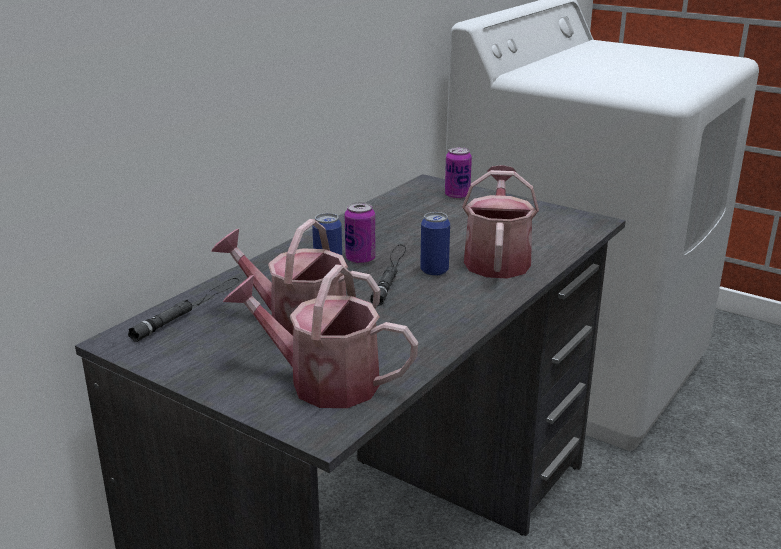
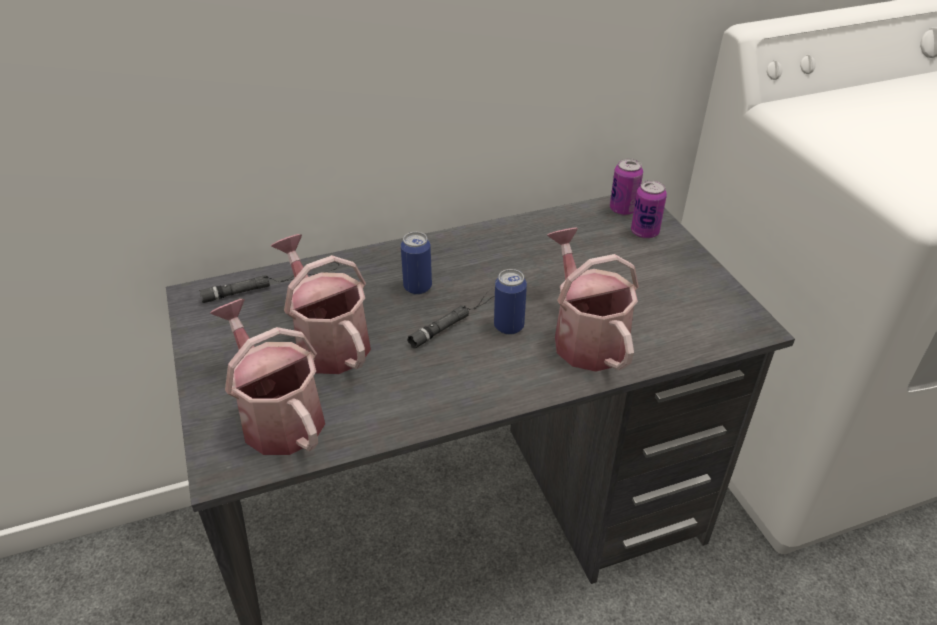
camera: 35 degrees right, 15 degrees up
(360, 259) = (461, 282): can -> can (623, 209)
(497, 259) = (585, 336): watering can -> watering can turned 60 degrees counterclockwise

